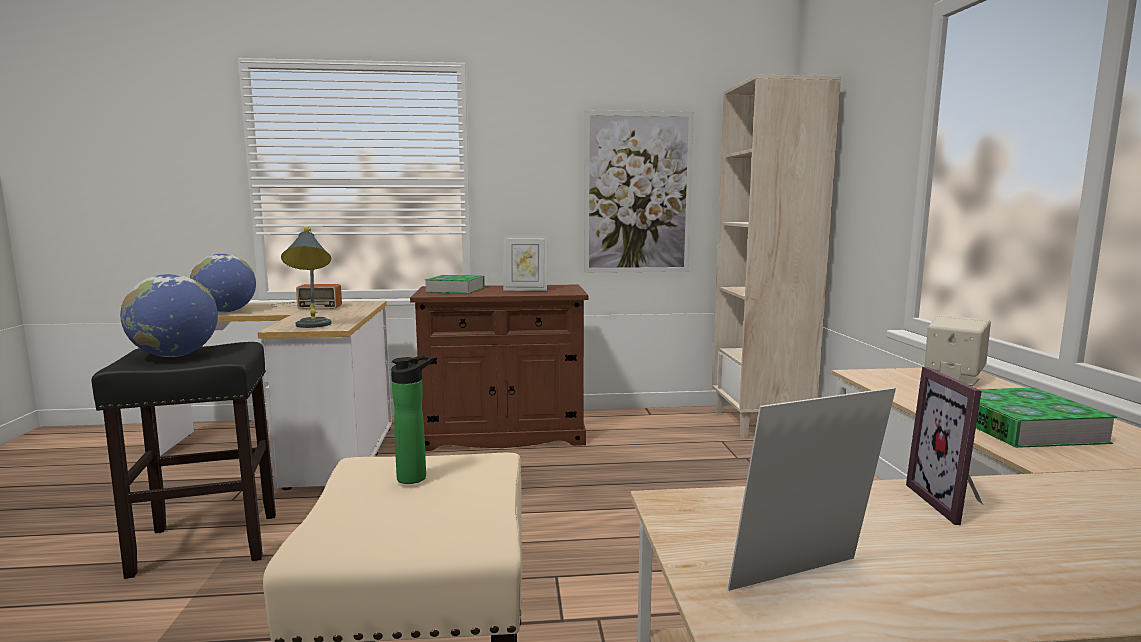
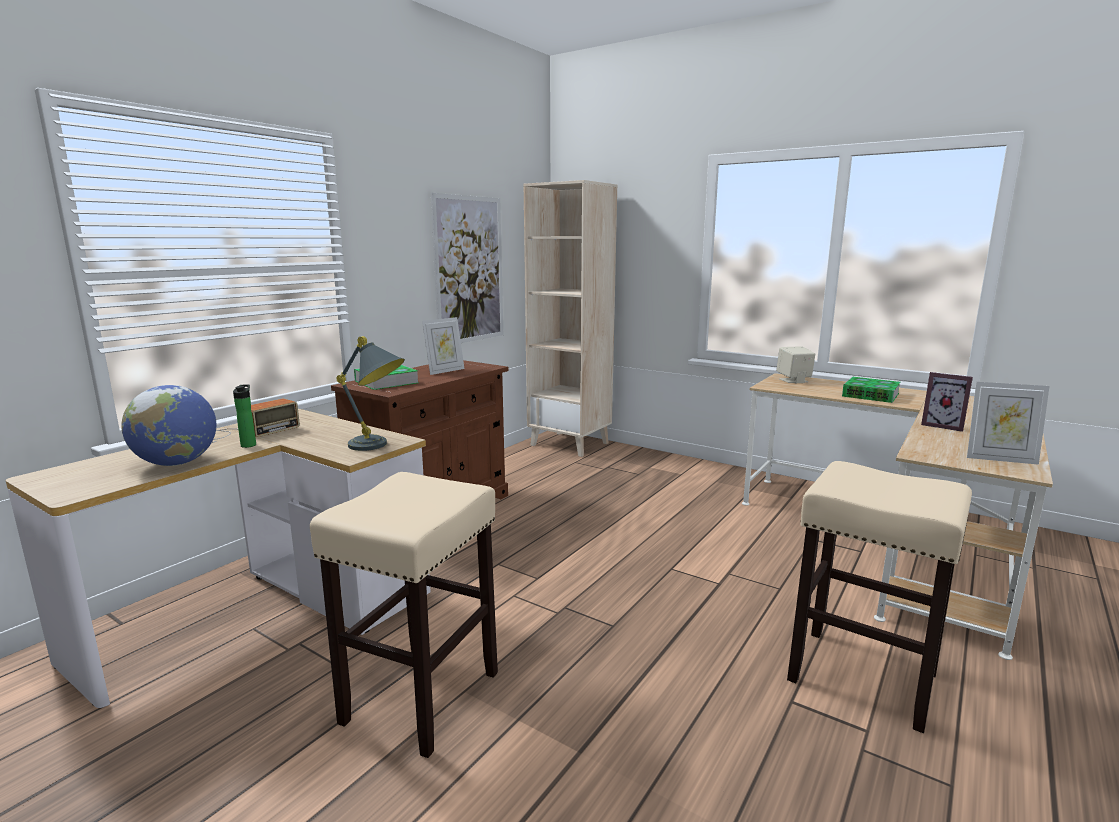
camera: 50 degrees left, 5 degrees up
(175, 355) = (404, 504): globe -> none
(204, 544) = (421, 698): black stool -> beige stool
(415, 477) = (860, 482): bottle -> bottle (249, 444)
(804, 582) = (1000, 459): picture frame -> picture frame turned 90 degrees counterclockwise

